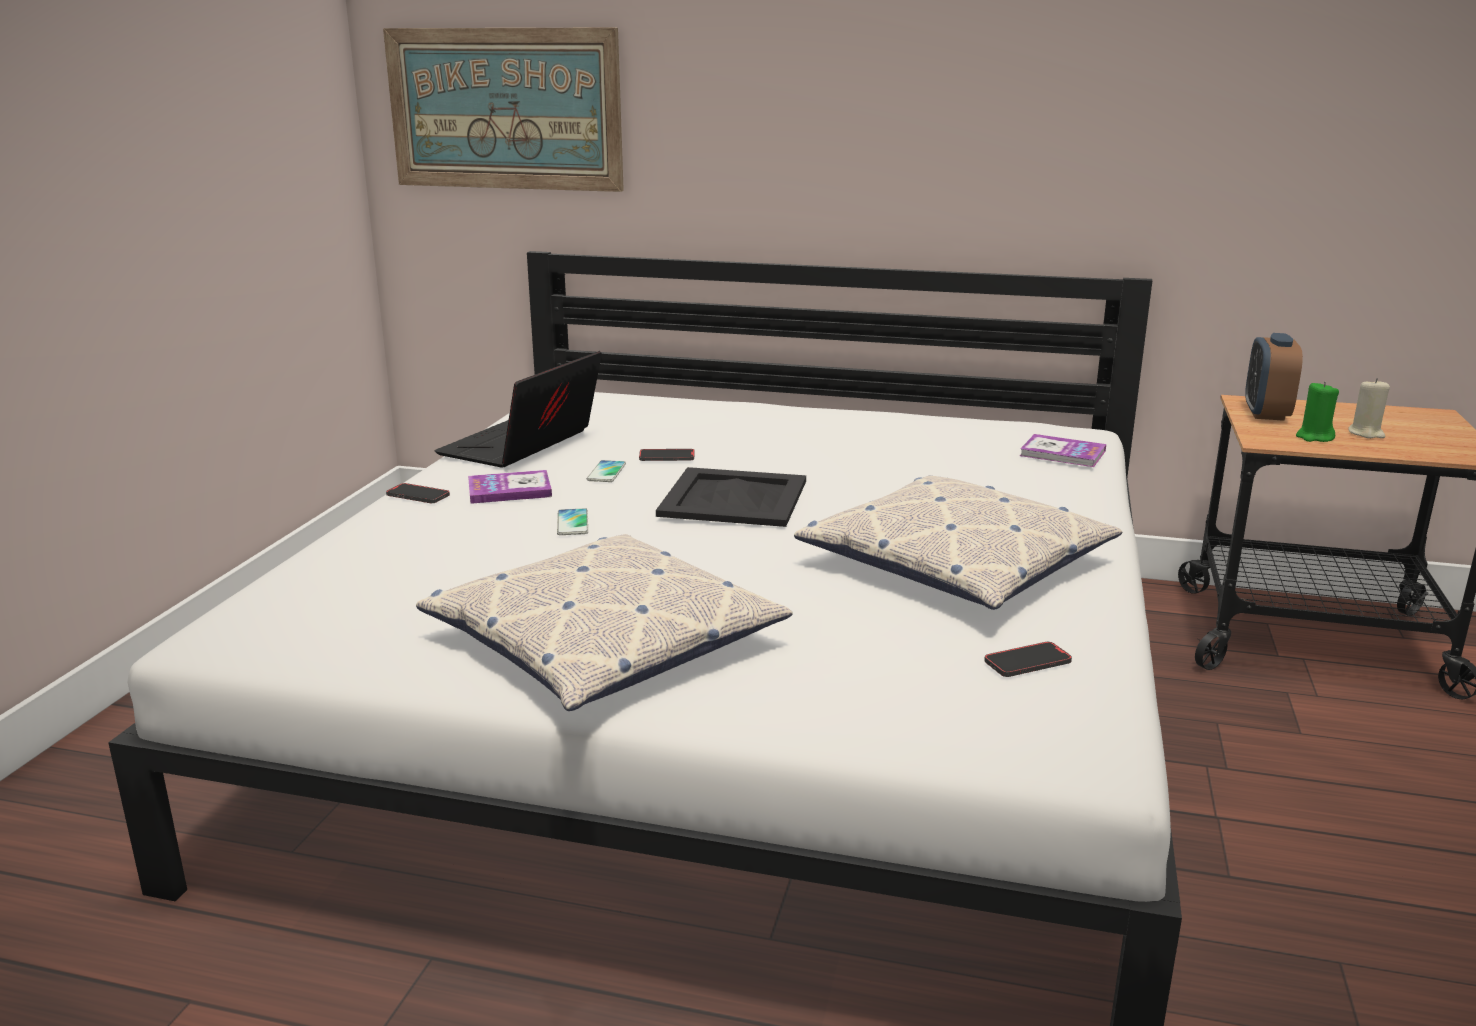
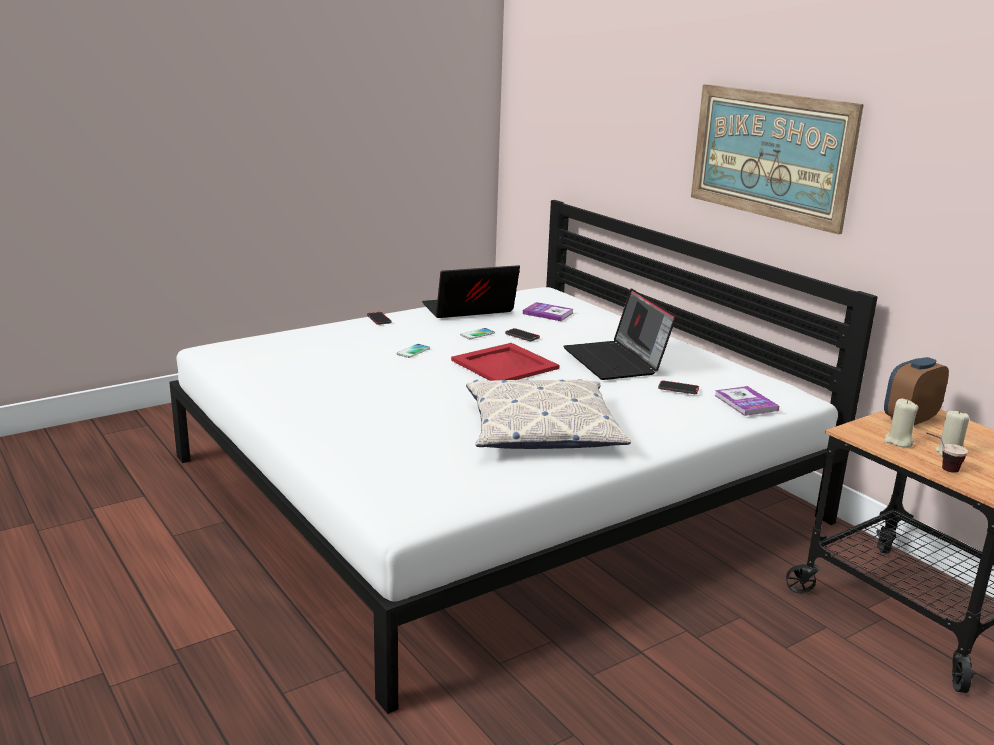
camera: 40 degrees right, 0 degrees up
(504, 109) = (557, 111): picture -> picture (770, 155)
(509, 490) = (420, 329): book -> book (548, 313)
(603, 642) = (324, 401): pillow -> none
(732, 497) = (505, 364): black tray -> red tray
(849, 451) = (617, 361): none -> laptop
(1027, 663) = (465, 478): phone -> phone (678, 389)
(1314, 437) = (898, 442): green candle -> beige candle
(1398, 450) = (940, 469): none -> cup

